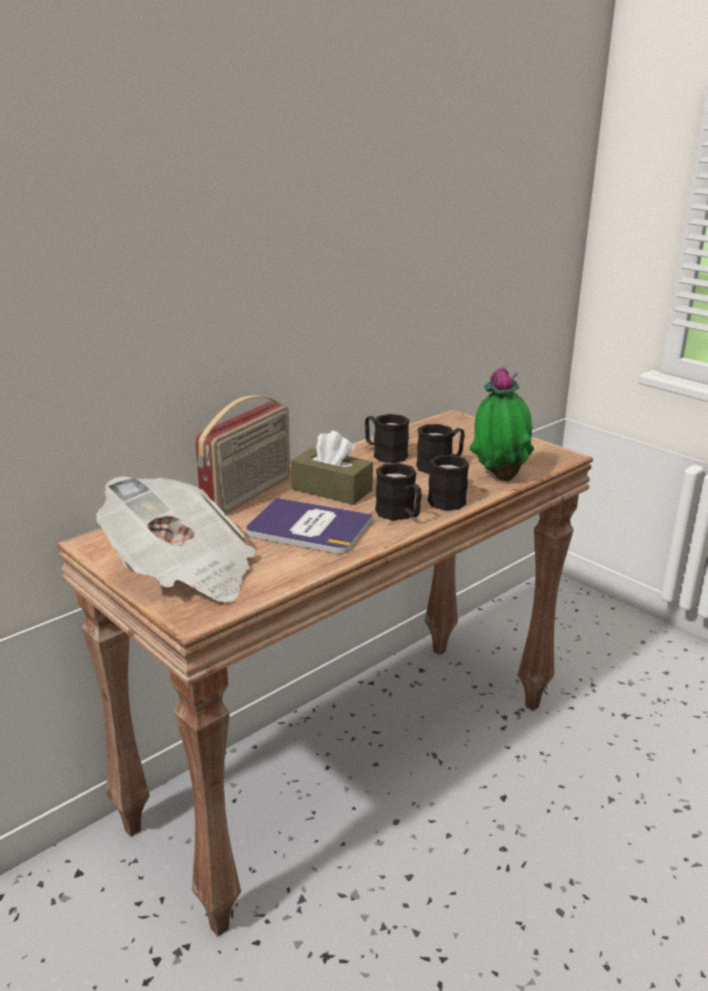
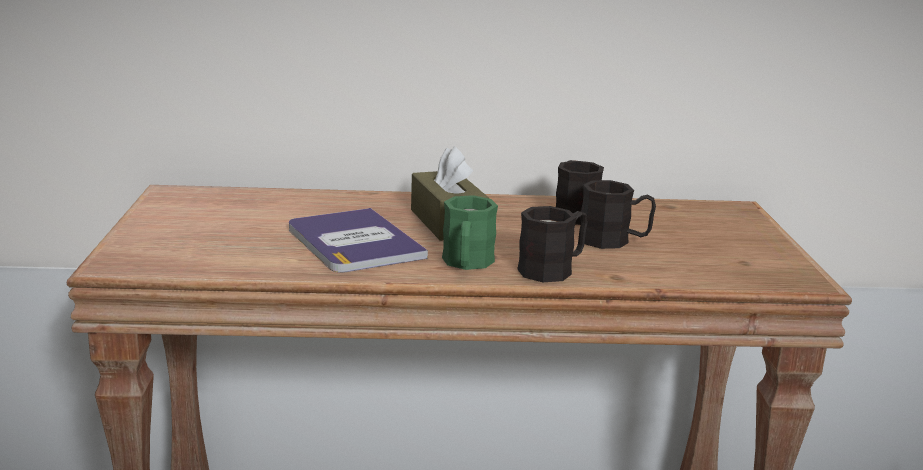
camera: 40 degrees right, 5 degrees down
(183, 573) = (178, 234): newspaper -> none
(248, 495) = (362, 202): radio -> none
(400, 514) = (467, 264): black mug -> green mug
(499, 477) = (662, 273): potted plant -> none

